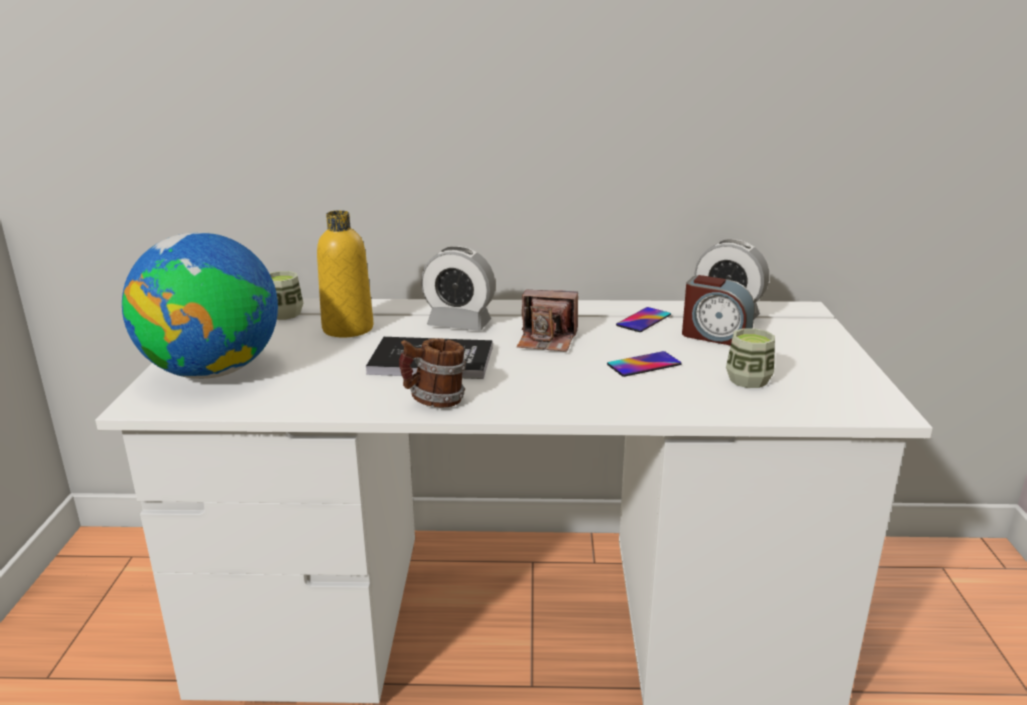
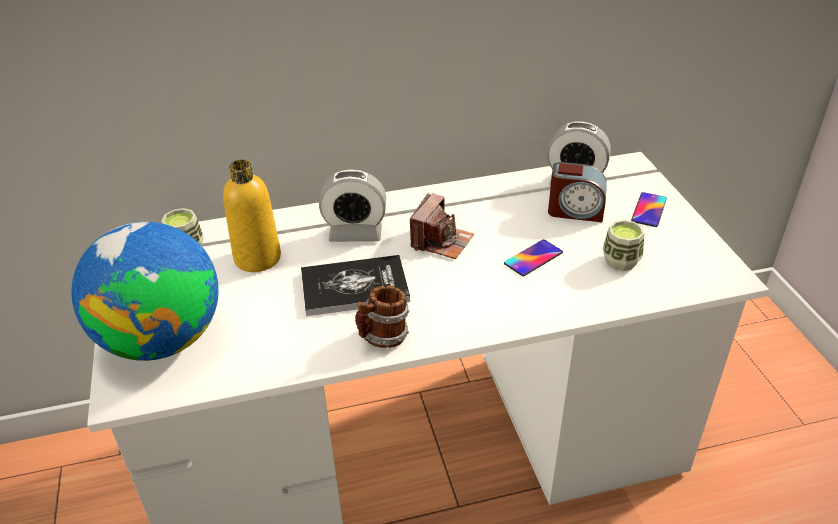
camera: 15 degrees left, 15 degrees up
(547, 340) = (441, 241): camera -> camera turned 60 degrees counterclockwise
(643, 320) = (510, 201): phone -> phone (649, 210)

